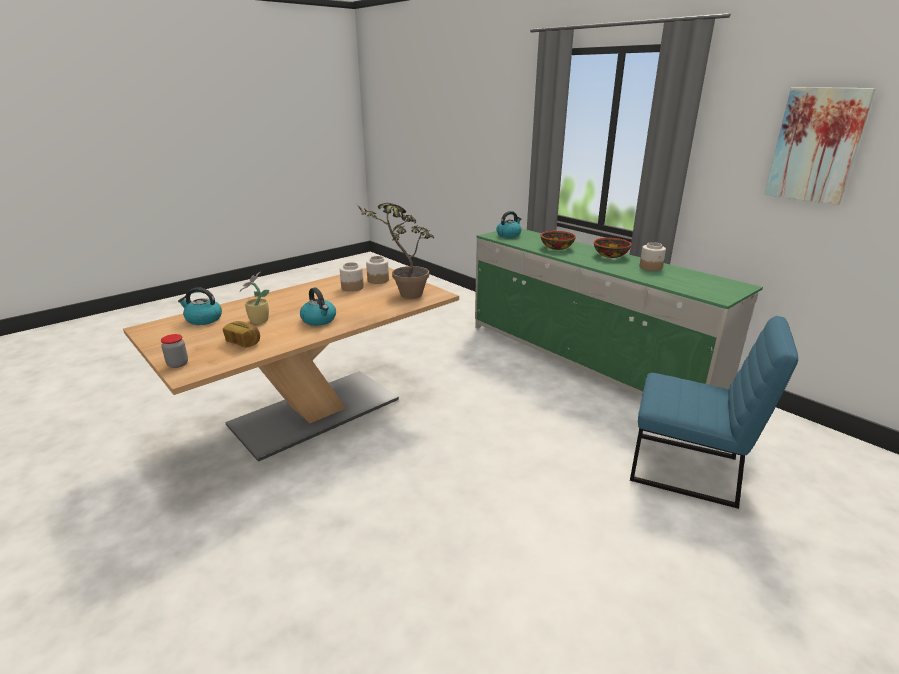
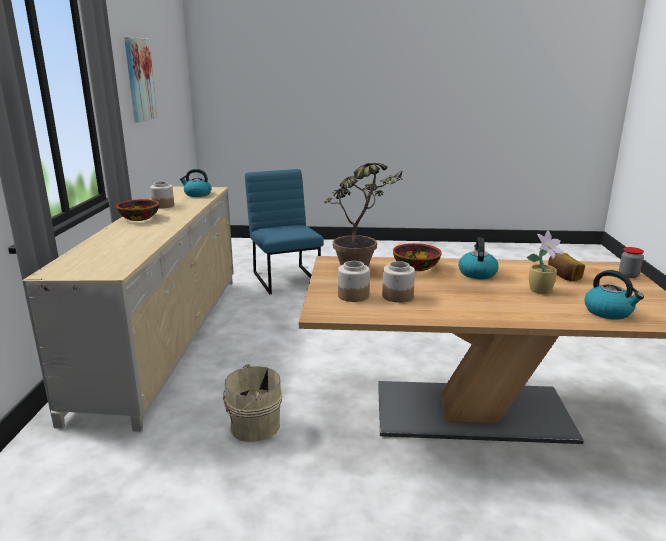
camera: 135 degrees left, 5 degrees down
(432, 350) = (252, 426): none -> beige bucket
(508, 235) = (97, 266): kettle -> kettle (197, 194)
(556, 247) = (136, 236): bowl -> bowl (416, 267)
(585, 360) = (165, 338): green cabinet -> beige cabinet

